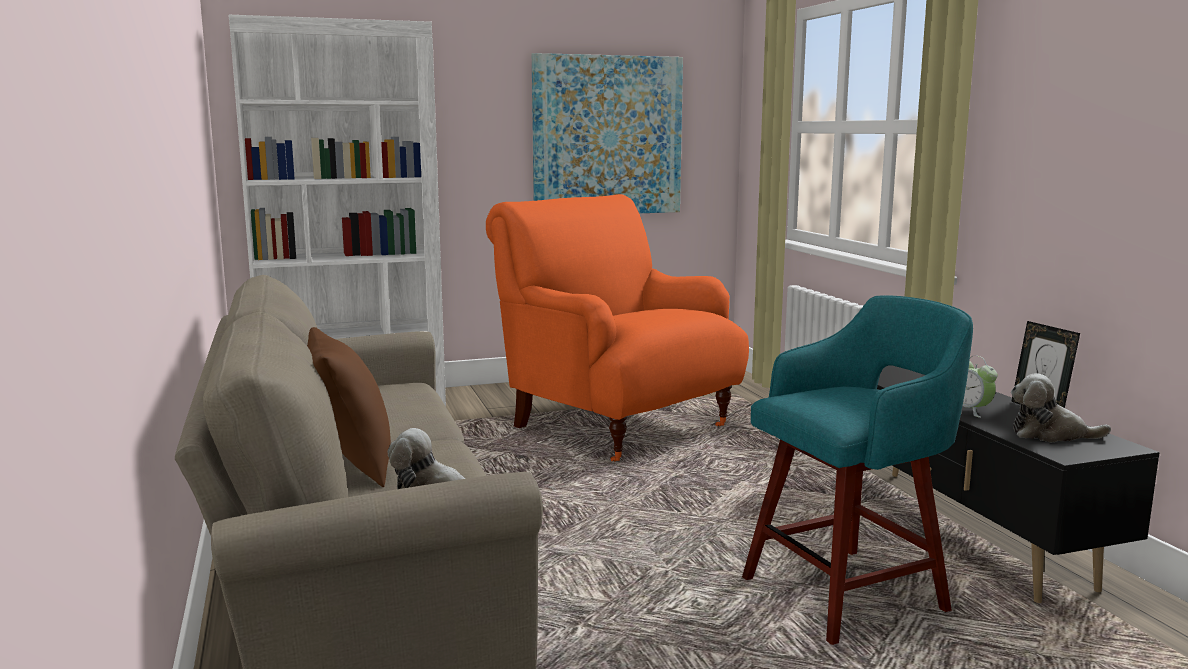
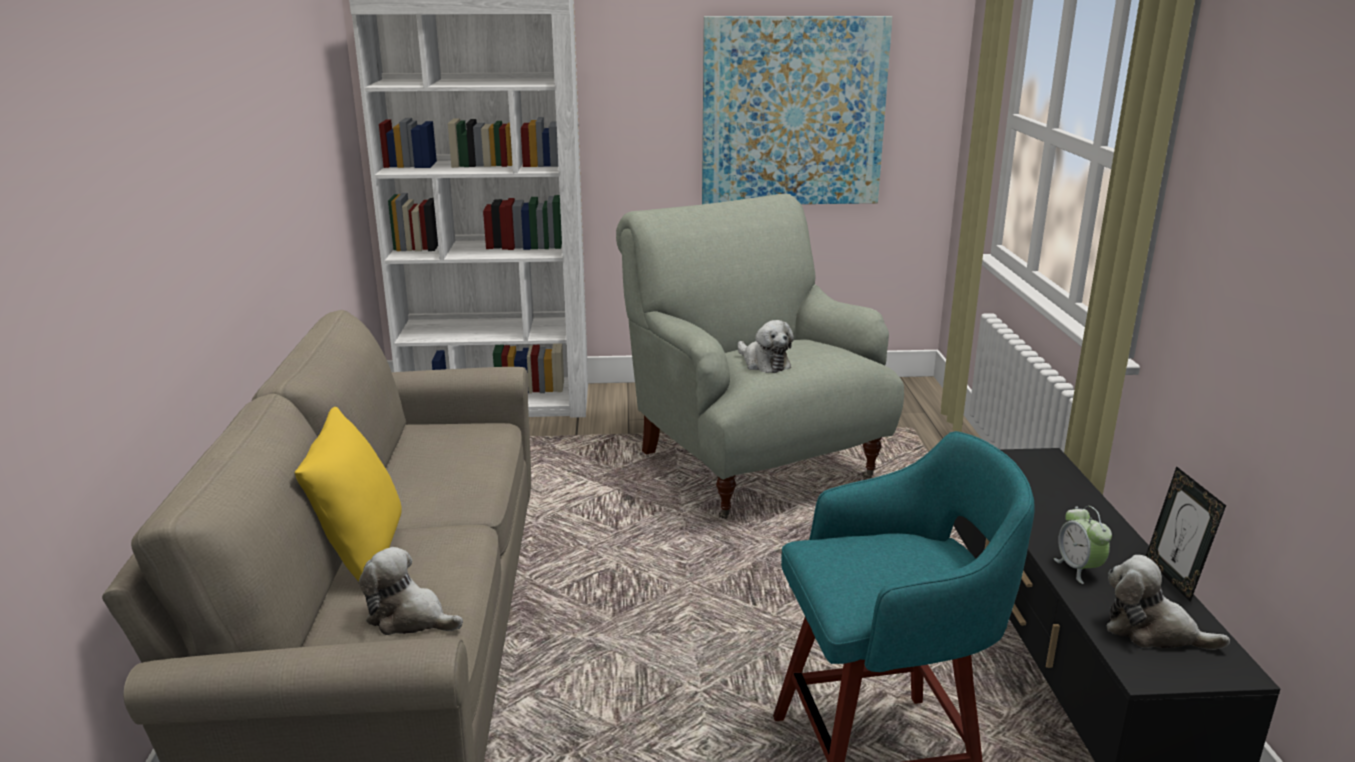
camera: 15 degrees right, 10 degrees up
(350, 466) = (360, 556): brown pillow -> yellow pillow
(617, 426) = (752, 464): orange armchair -> grey armchair
(638, 319) = (764, 363): none -> plush toy

